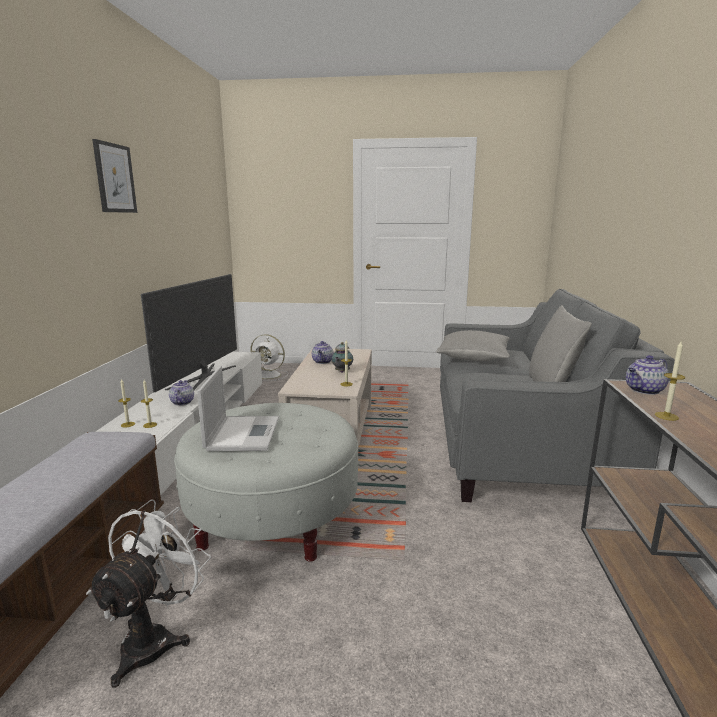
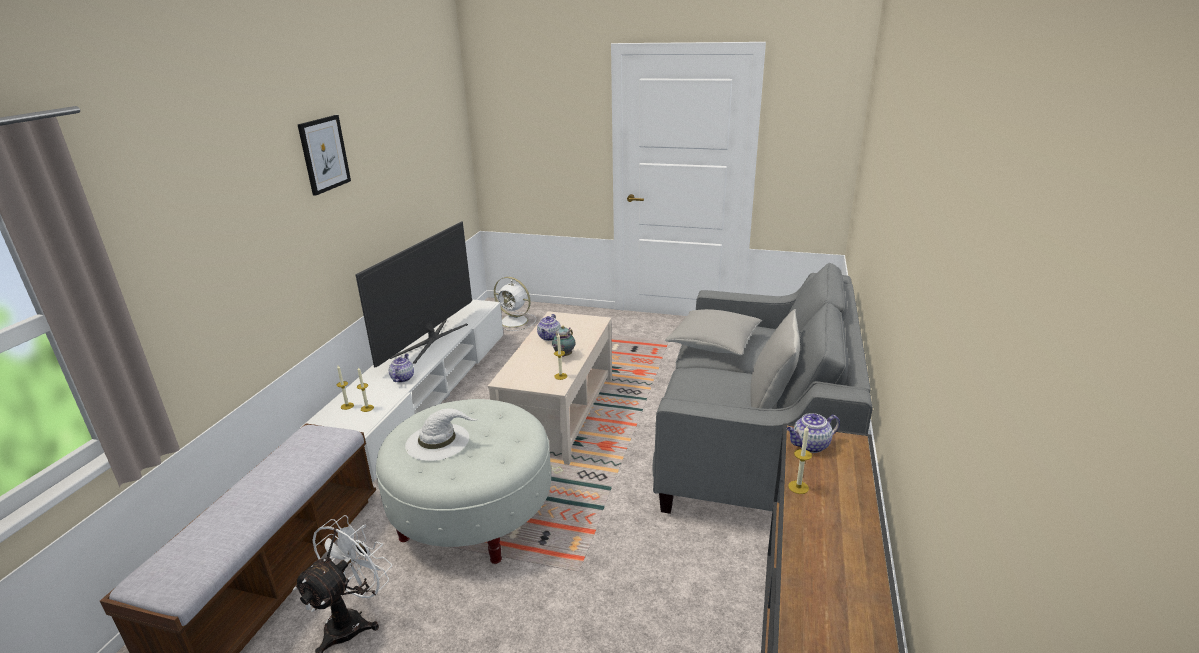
camera: 10 degrees right, 10 degrees up
(243, 433) = (438, 441): laptop -> white hat

